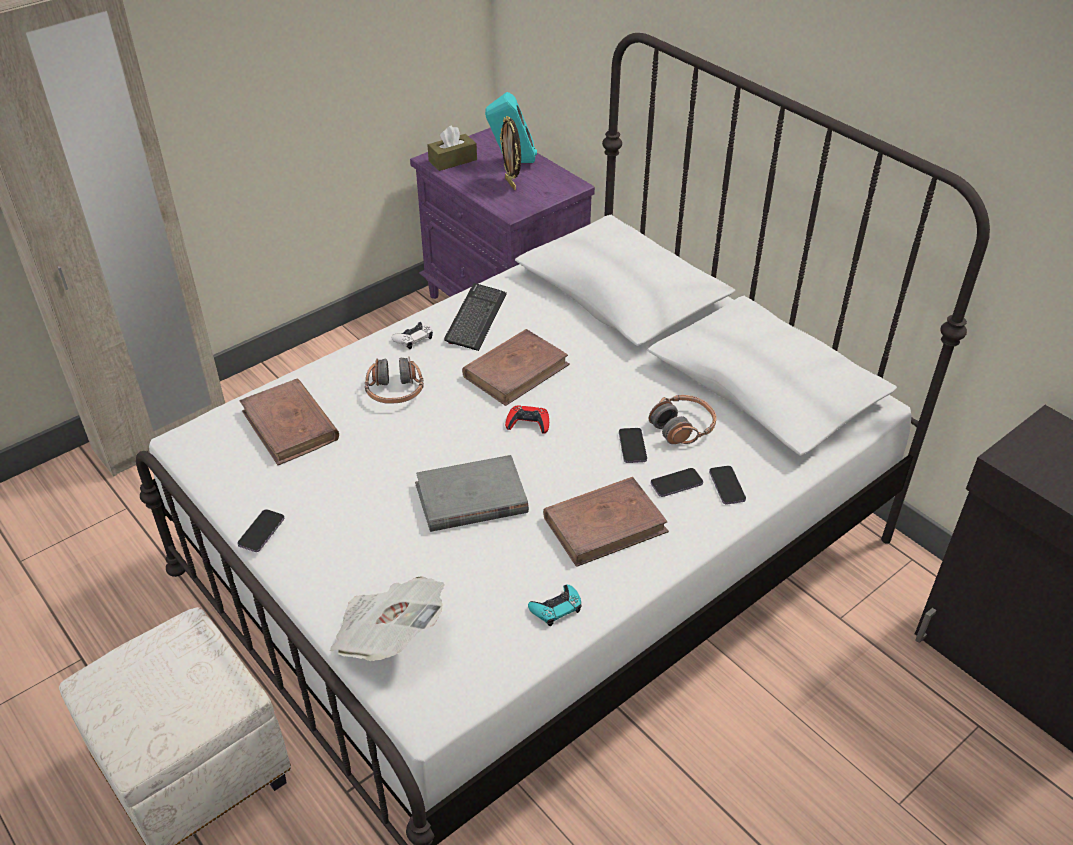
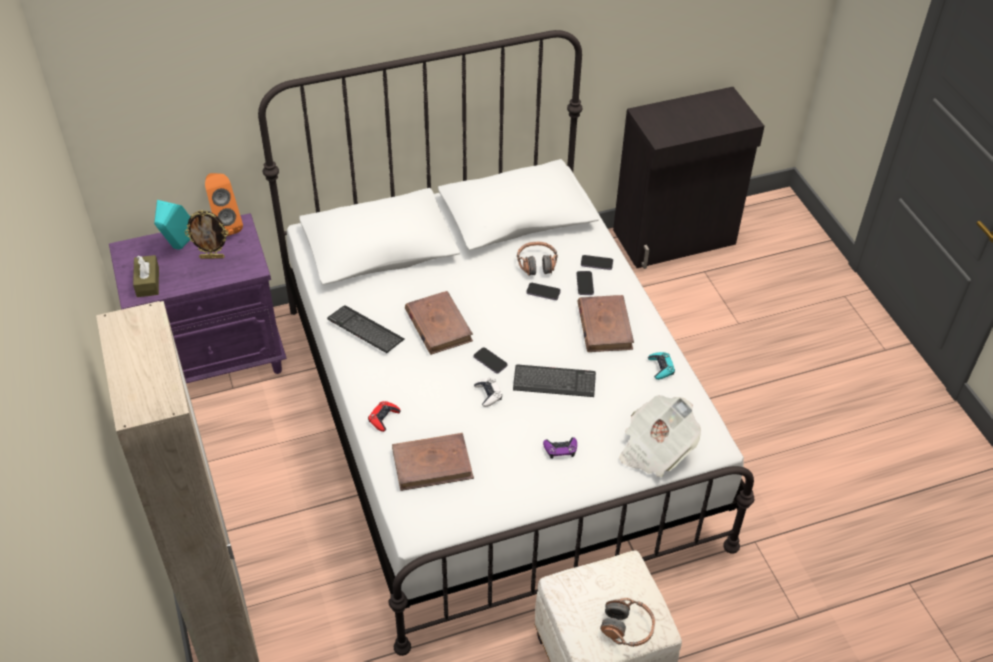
camera: 70 degrees left, 5 degrees up
(261, 532) = (539, 498): phone -> phone (490, 361)
(354, 534) = (560, 449): none -> purple game controller
(395, 391) = (425, 396): headphones -> headphones (627, 627)
(413, 338) = (368, 371): white game controller -> white game controller (488, 394)
(471, 498) = (554, 382): grey book -> keyboard
(528, 423) = (496, 335): red game controller -> red game controller (383, 418)
(563, 177) = (225, 226): none -> orange speaker

